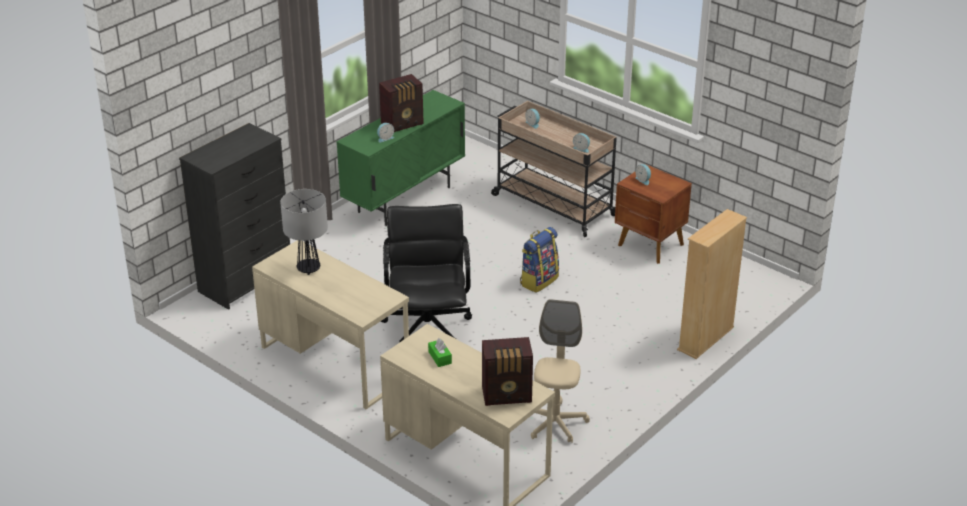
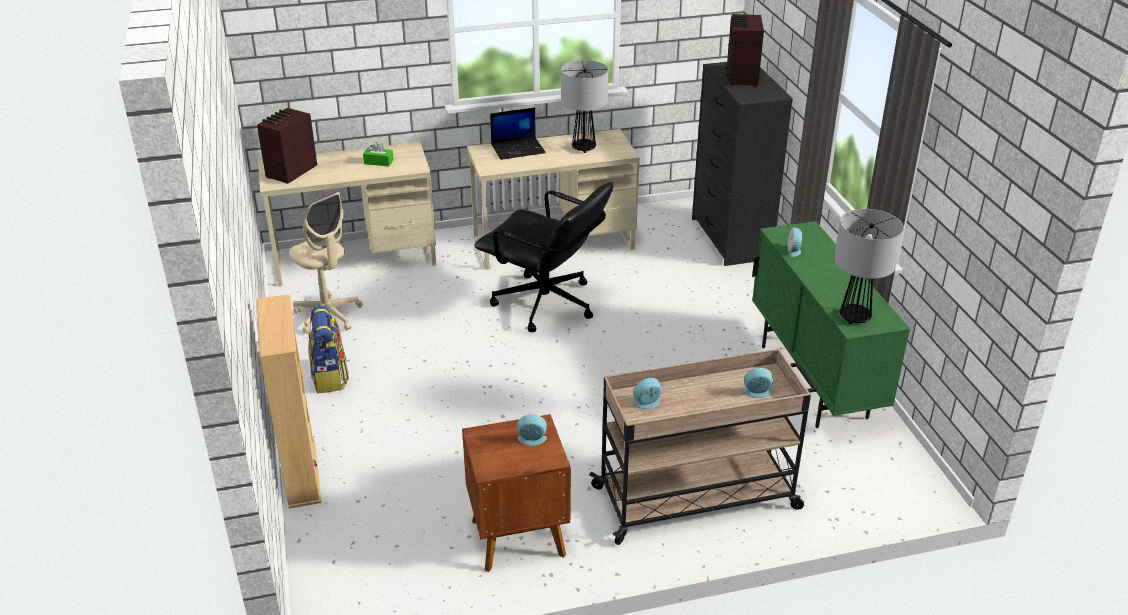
camera: 125 degrees right, 0 degrees up
(342, 299) = (518, 149): none -> laptop
(403, 124) = (822, 273): radio -> radio (741, 77)
(441, 105) = (855, 318): none -> table lamp
(538, 280) = (545, 406): backpack -> backpack (330, 377)

